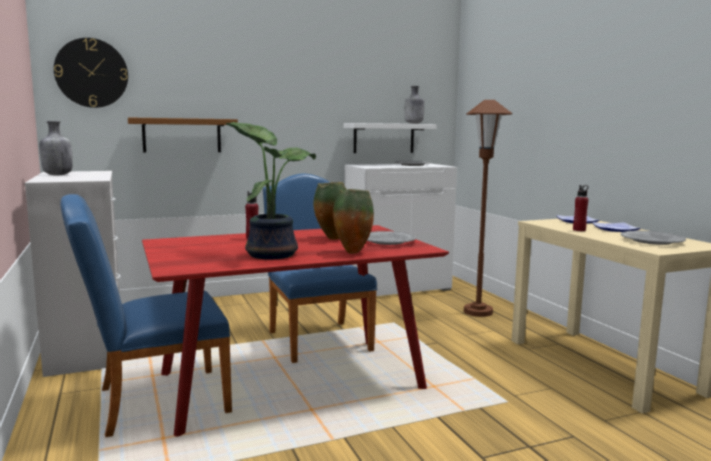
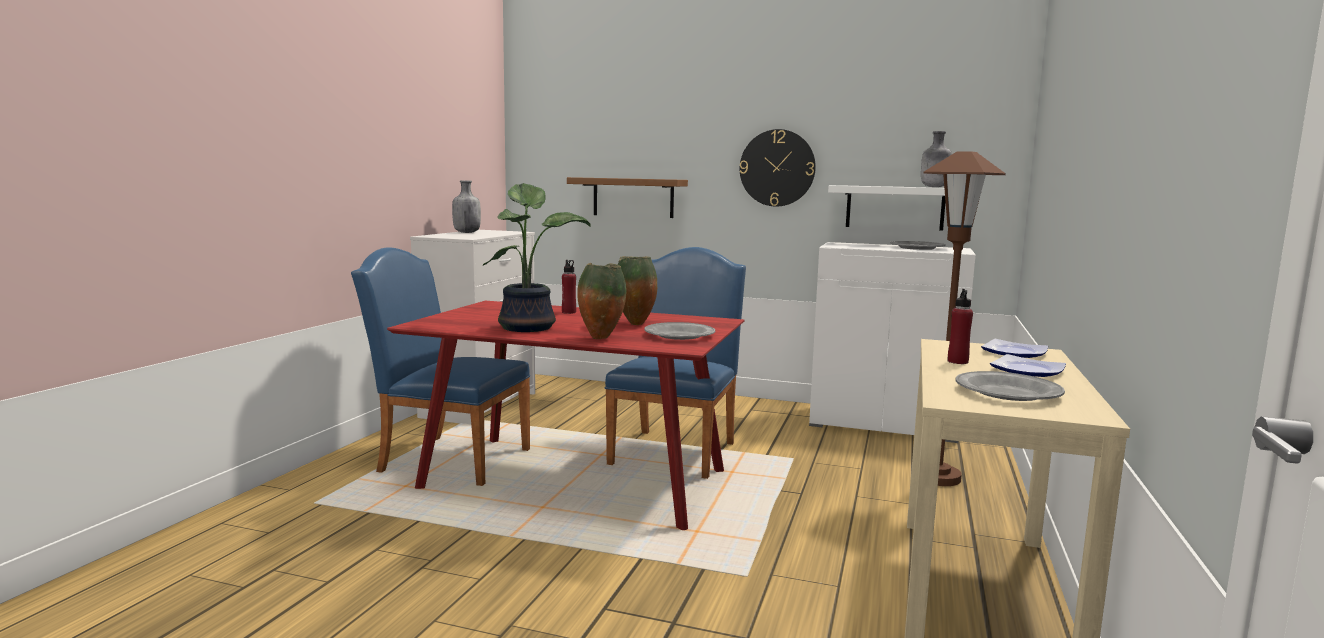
camera: 40 degrees right, 0 degrees up
(91, 73) = (552, 131): wall clock -> wall clock (777, 168)

